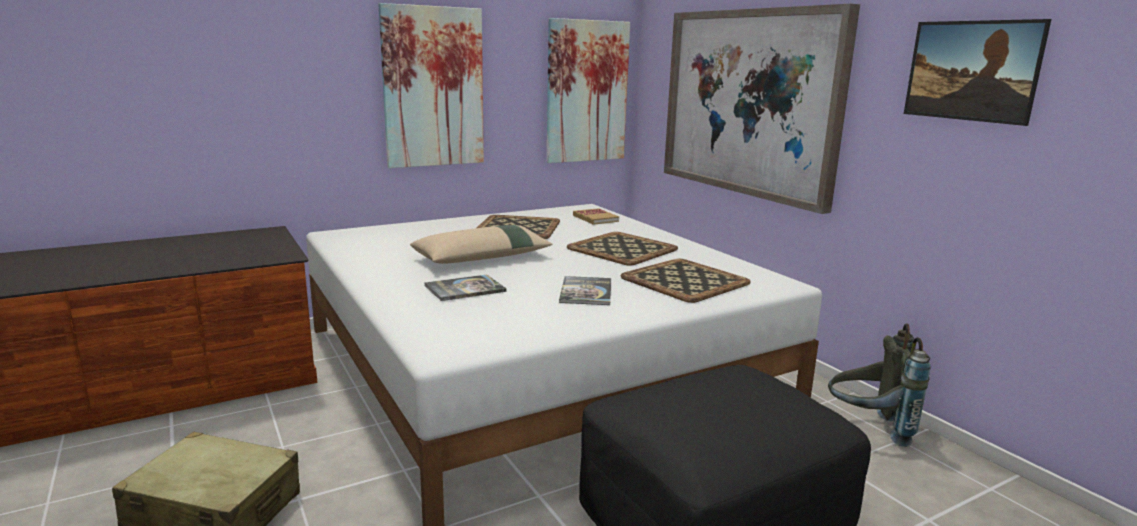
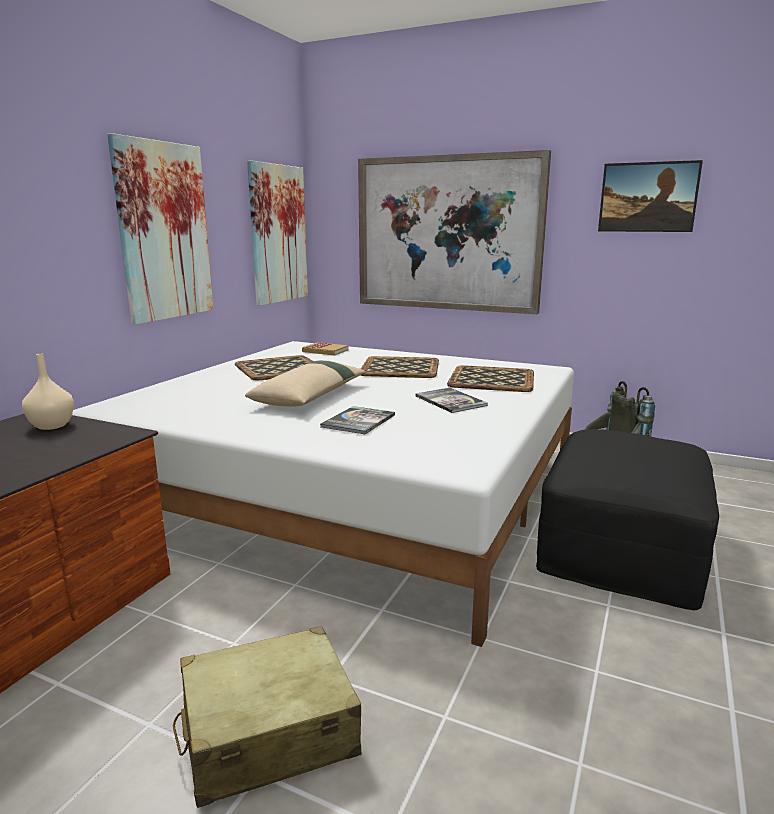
camera: 35 degrees left, 0 degrees up
(264, 239) = (52, 425): none -> beige vase

